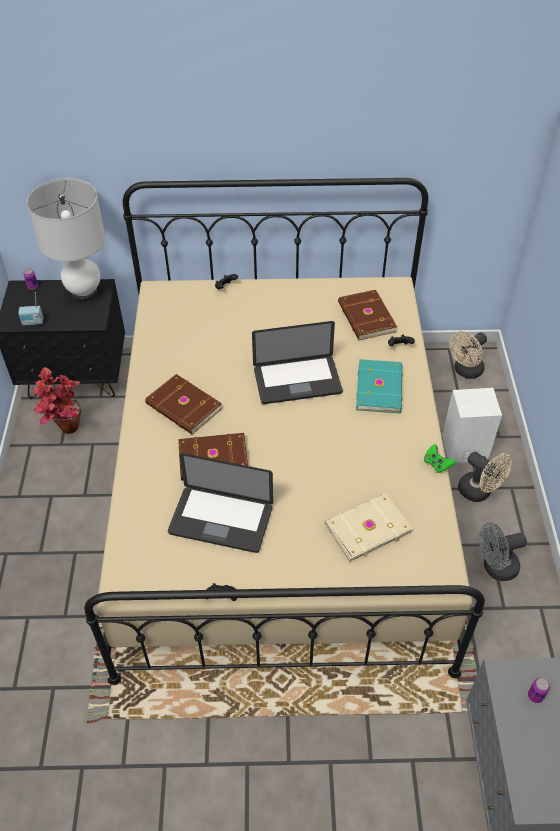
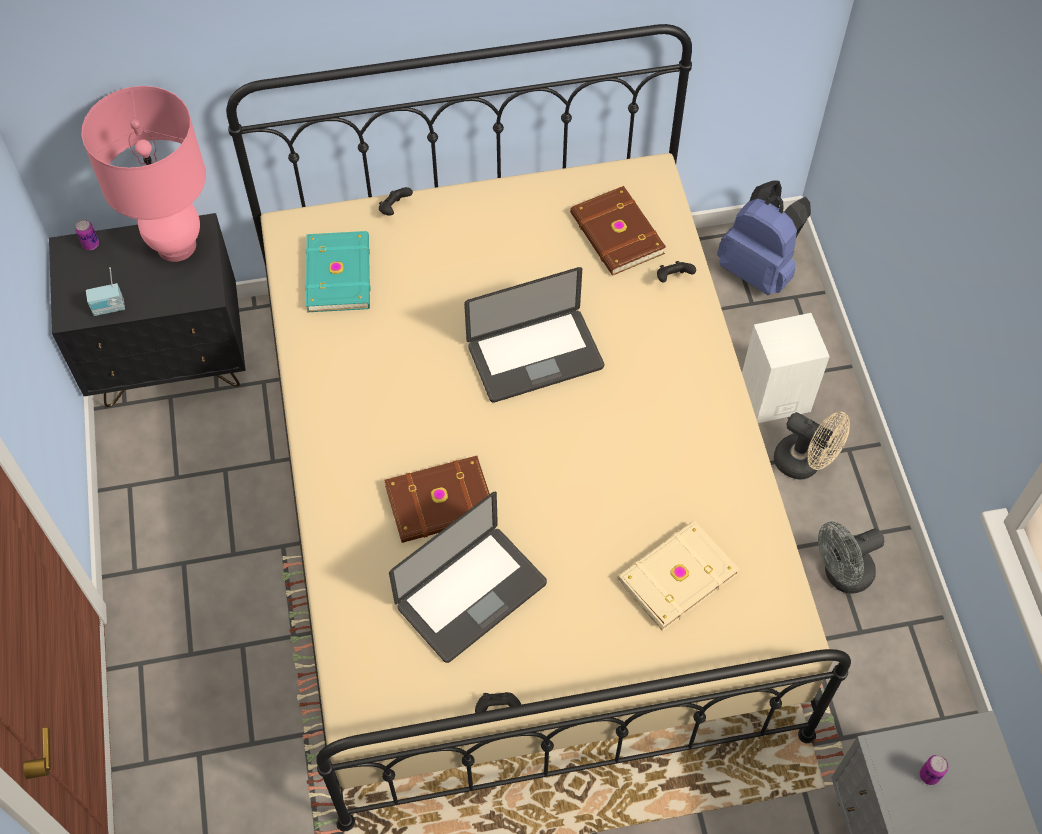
camera: 10 degrees left, 10 degrees up
(65, 432) = (178, 456): potted plant -> none
(85, 293) = (177, 246): white table lamp -> pink table lamp
(183, 407) = (377, 425): brown book -> none
(221, 520) = (471, 595): laptop -> laptop turned 45 degrees counterclockwise
(380, 388) = (657, 352): turquoise book -> turquoise book (340, 274)
(436, 464) = (756, 462): green game controller -> none
(465, 371) = (758, 269): beige fan -> blue backpack

